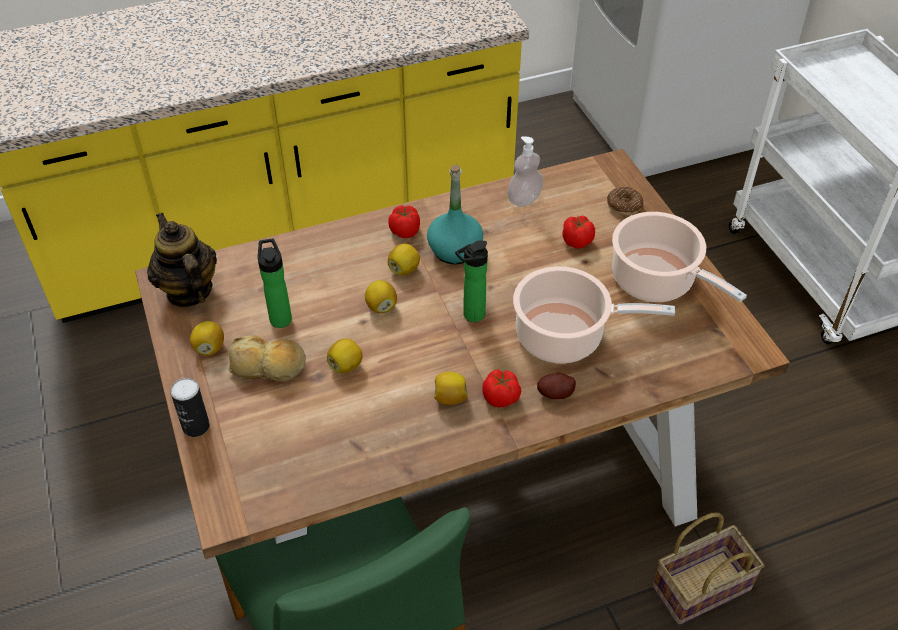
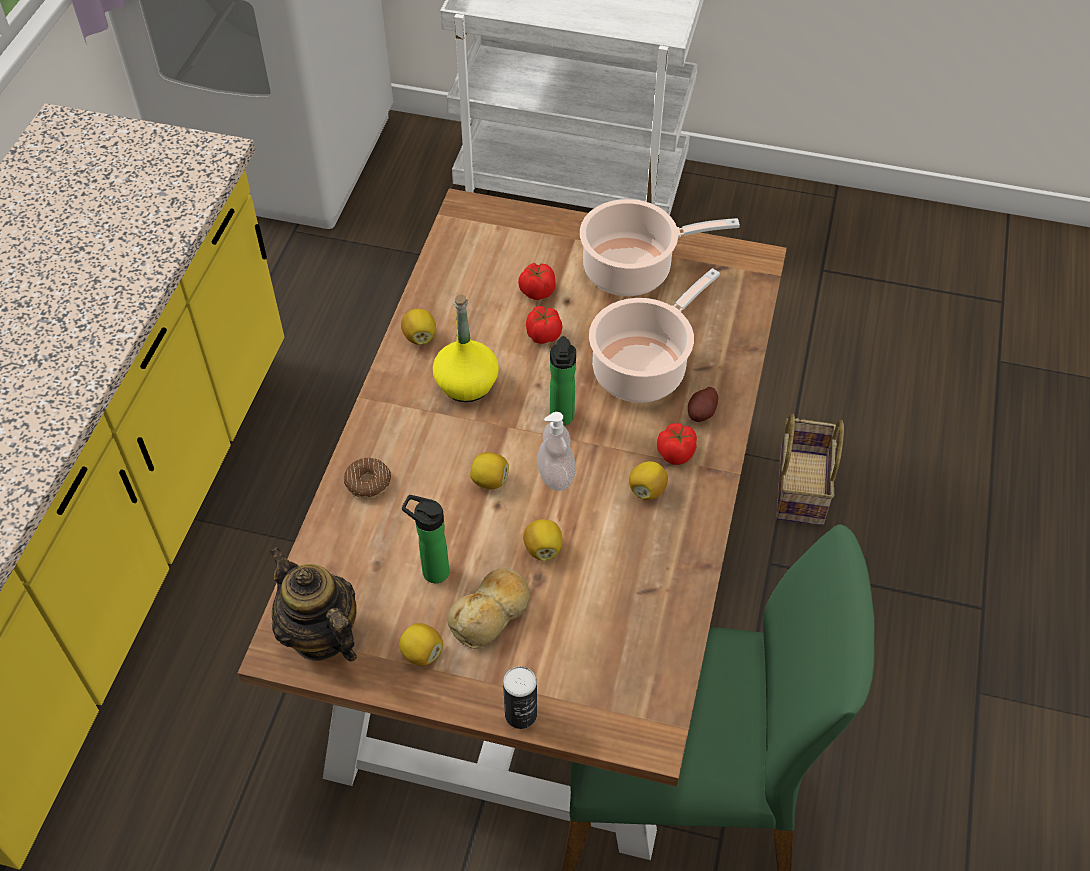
camera: 55 degrees left, 5 degrees up
(188, 291) = (320, 635): teapot -> teapot turned 45 degrees clockwise
(404, 269) = (456, 436): lemon -> lemon (420, 337)
(405, 231) = (404, 406): tomato -> tomato (543, 334)
(454, 250) = (466, 384): turquoise bottle -> yellow bottle
(524, 199) = (447, 294): soap dispenser -> soap dispenser (556, 475)
(624, 205) = (523, 233): donut -> donut (368, 482)

